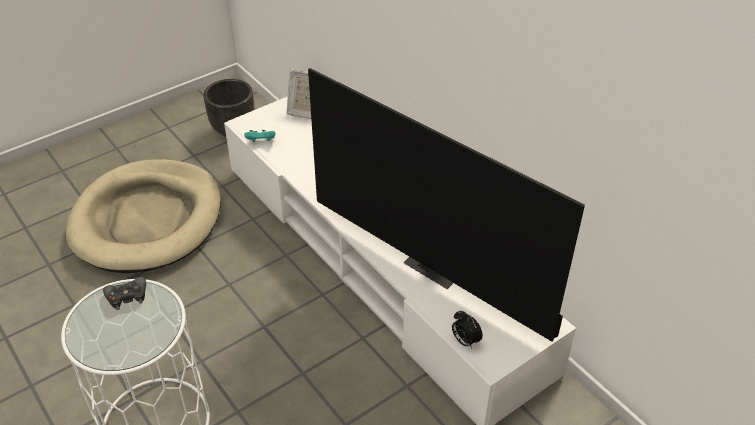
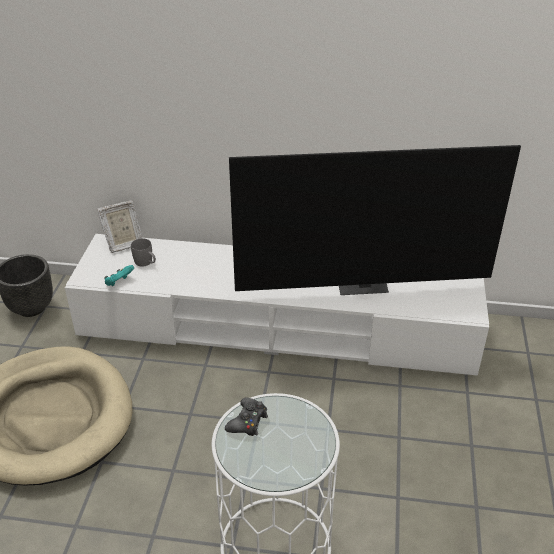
camera: 45 degrees left, 5 degrees down
(299, 137) = (146, 263): none -> grey mug
(464, 341) = (441, 313): alarm clock -> none

